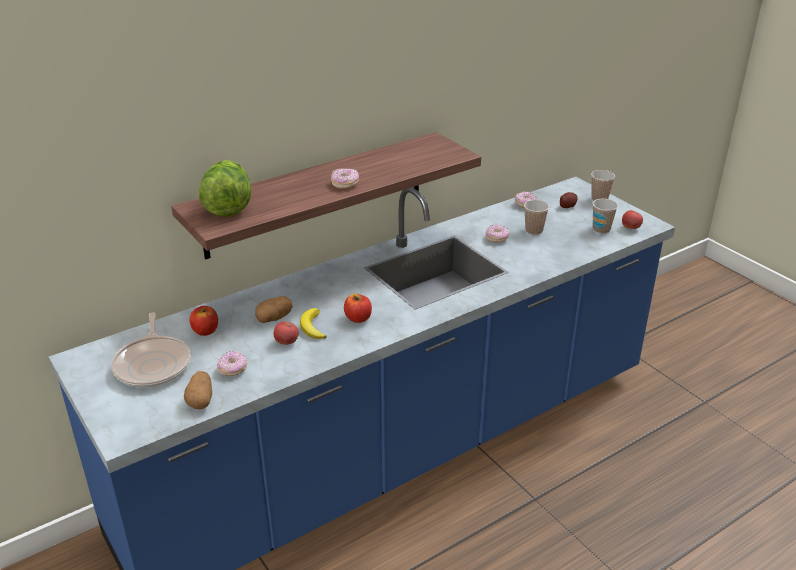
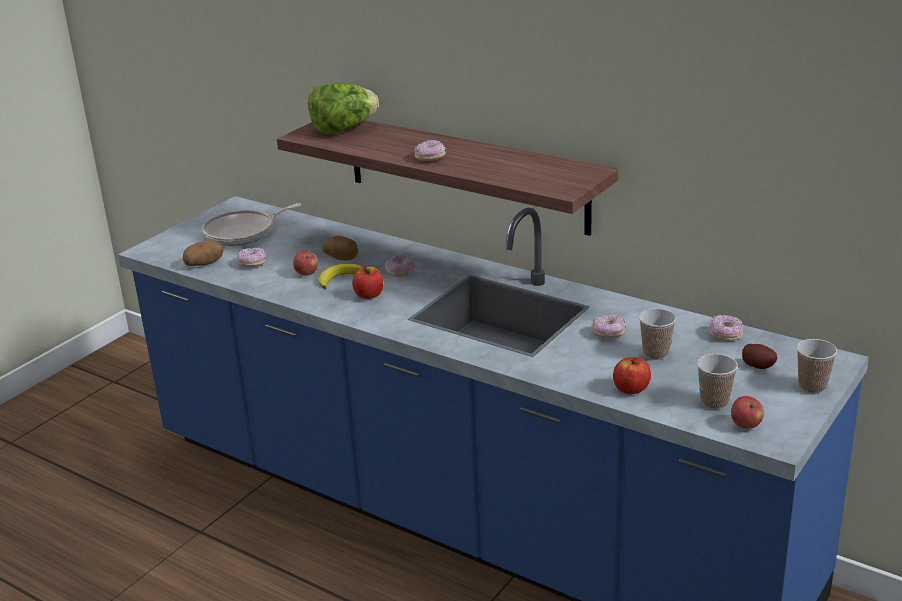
camera: 70 degrees right, 5 degrees down
(205, 331) = (303, 237): apple -> apple (631, 389)
(331, 296) = (400, 272): none -> donut

